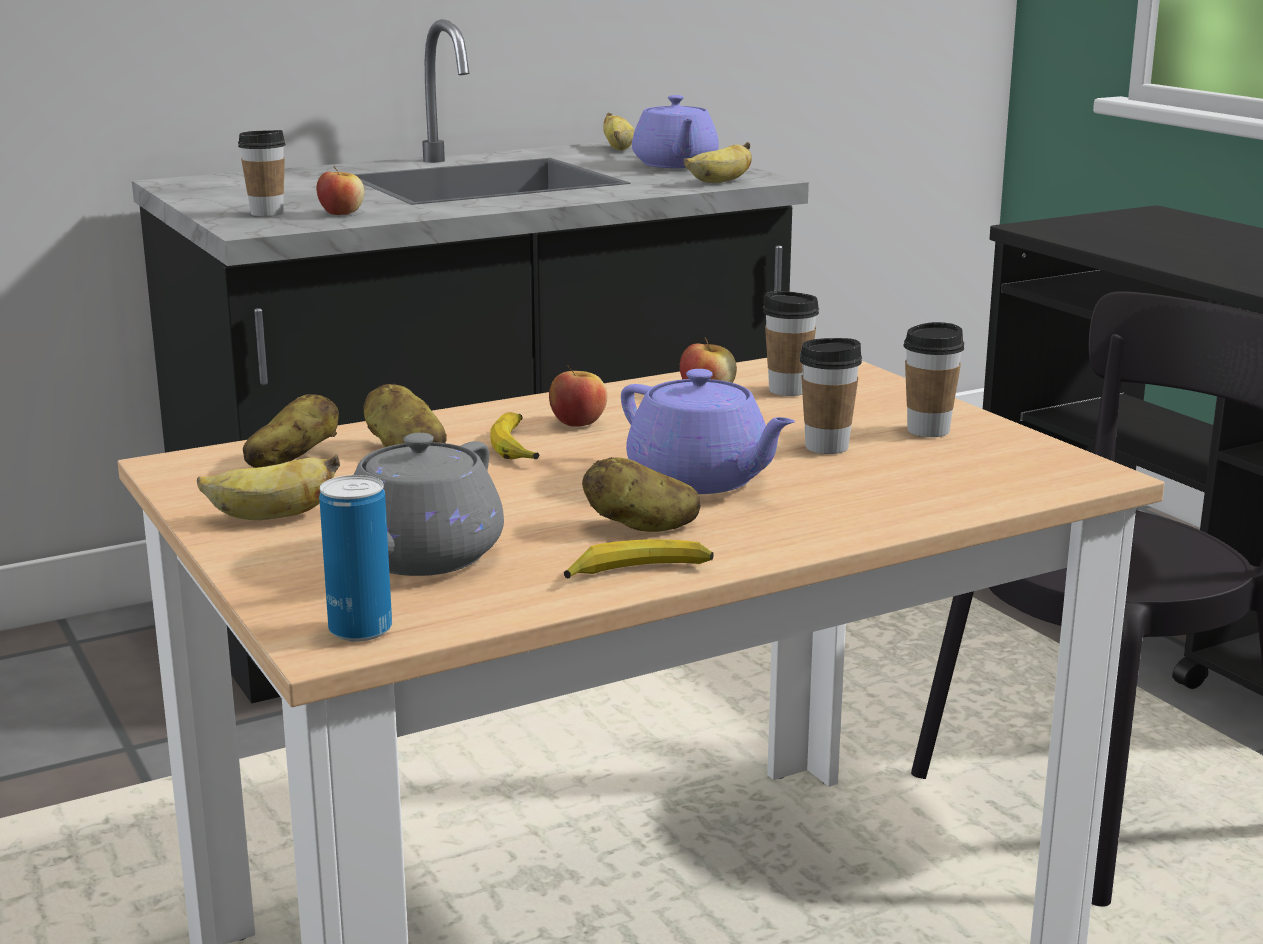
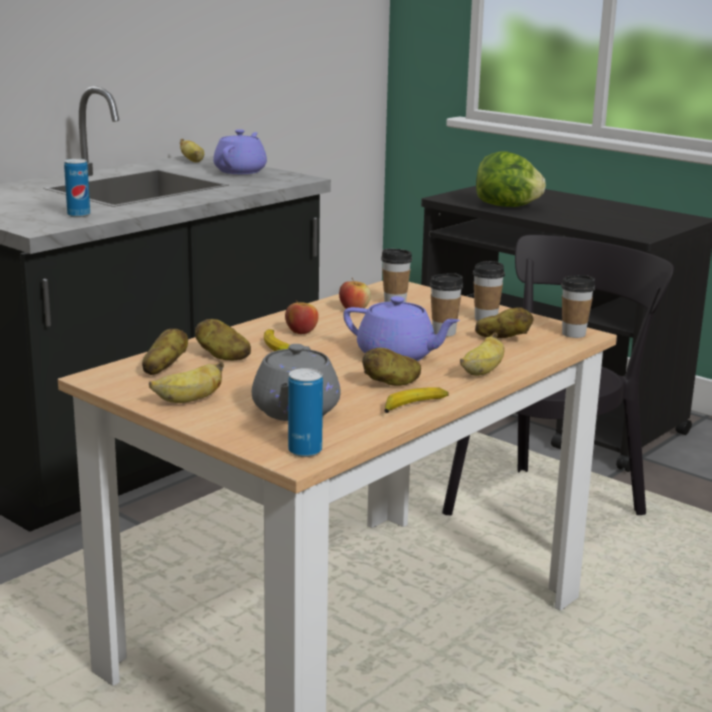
camera: 20 degrees left, 0 degrees up
(267, 213) = (30, 217): cup -> cup (573, 334)
(341, 213) = (78, 215): apple -> can
(675, 165) = (241, 171): purple teapot -> purple teapot turned 135 degrees counterclockwise
(720, 182) = (281, 181): banana -> banana (482, 372)
(928, 468) = (503, 338): none -> potato
(1133, 246) = (507, 206): none -> lettuce

